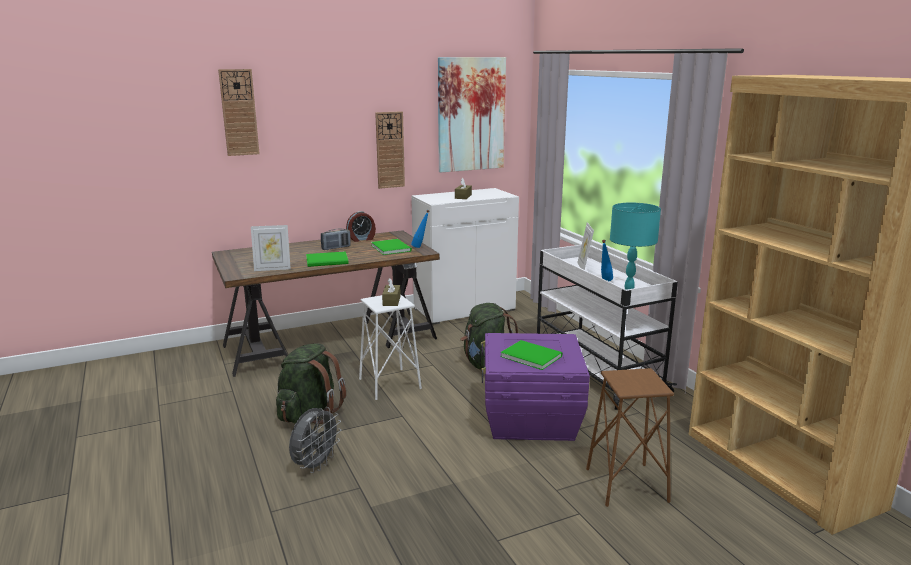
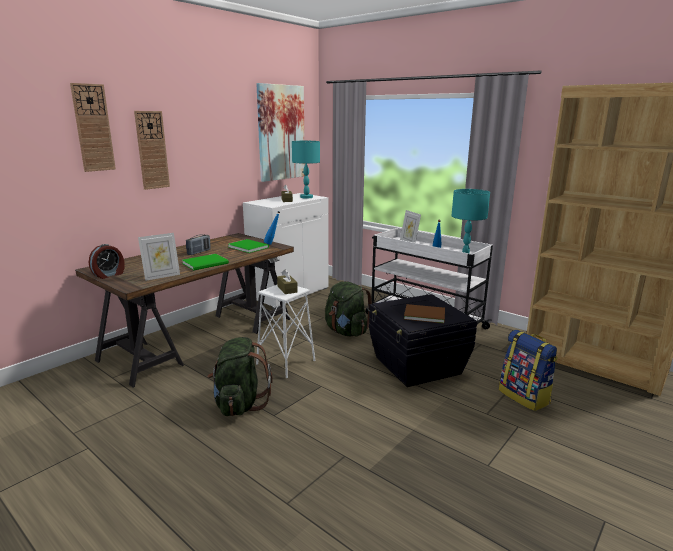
camera: 25 degrees left, 0 degrees up
(315, 465) = (288, 448): grey fan -> none
(361, 239) = (212, 243): alarm clock -> alarm clock (109, 275)
(390, 150) = (224, 163): wall clock -> wall clock (152, 150)
(492, 194) = (306, 197): none -> turquoise table lamp
(530, 355) = (423, 314): green book -> brown book
(530, 419) = (417, 366): purple storage box -> black storage box
(626, 485) = (524, 397): brown stool -> backpack

